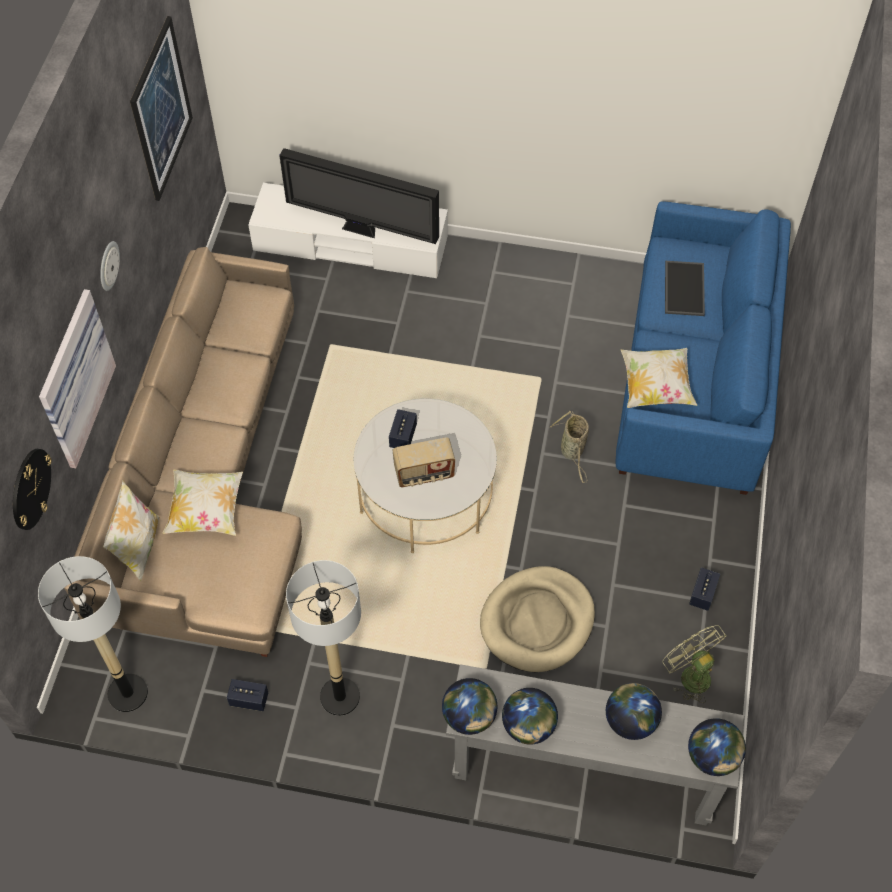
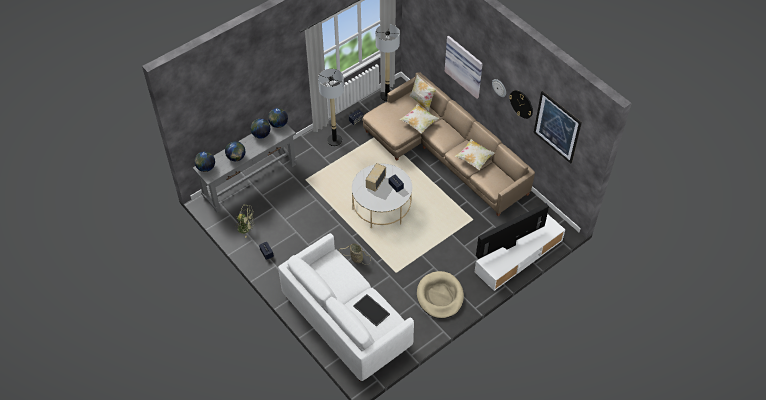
camera: 130 degrees right, 5 degrees down
(30, 488) = (433, 41): wall clock -> wall clock (521, 104)
(537, 621) = (306, 203): beige dog bed -> beige dog bed (440, 296)
(655, 387) = (339, 266): pillow -> pillow (474, 159)
(694, 380) = (346, 321): blue sofa -> white sofa

